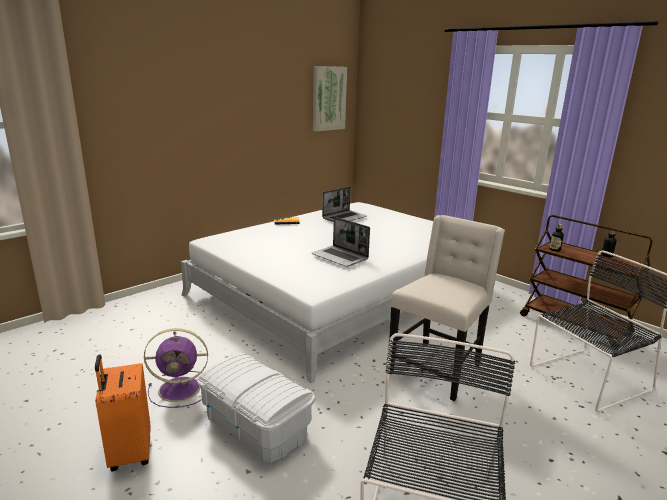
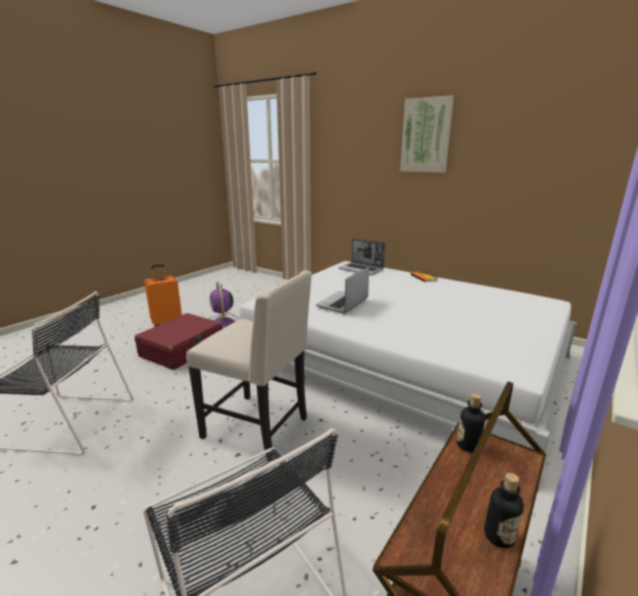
camera: 80 degrees right, 0 degrees up
(255, 425) = (183, 350): white storage box -> red suitcase
(328, 98) = (583, 154): picture -> picture (426, 135)
(344, 218) = (473, 296): laptop -> laptop (361, 269)

